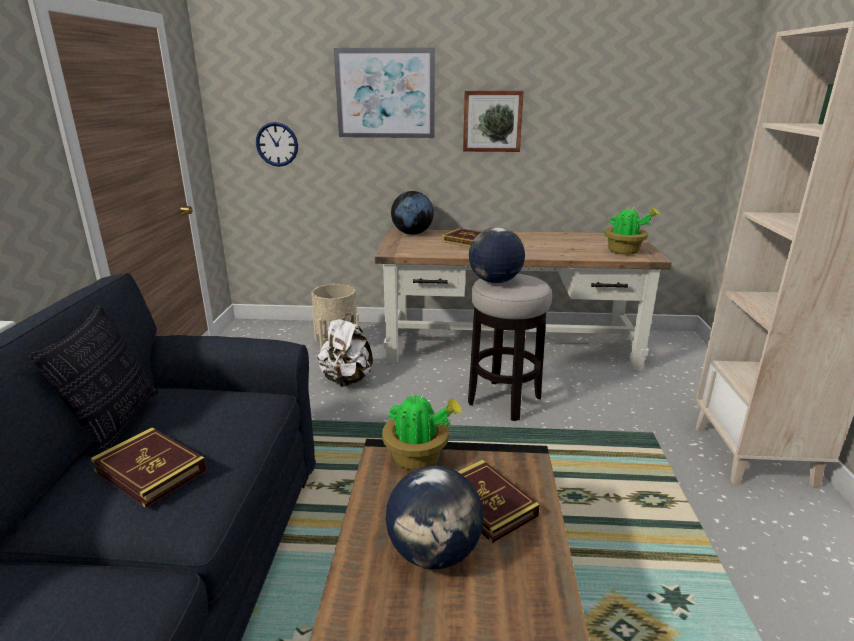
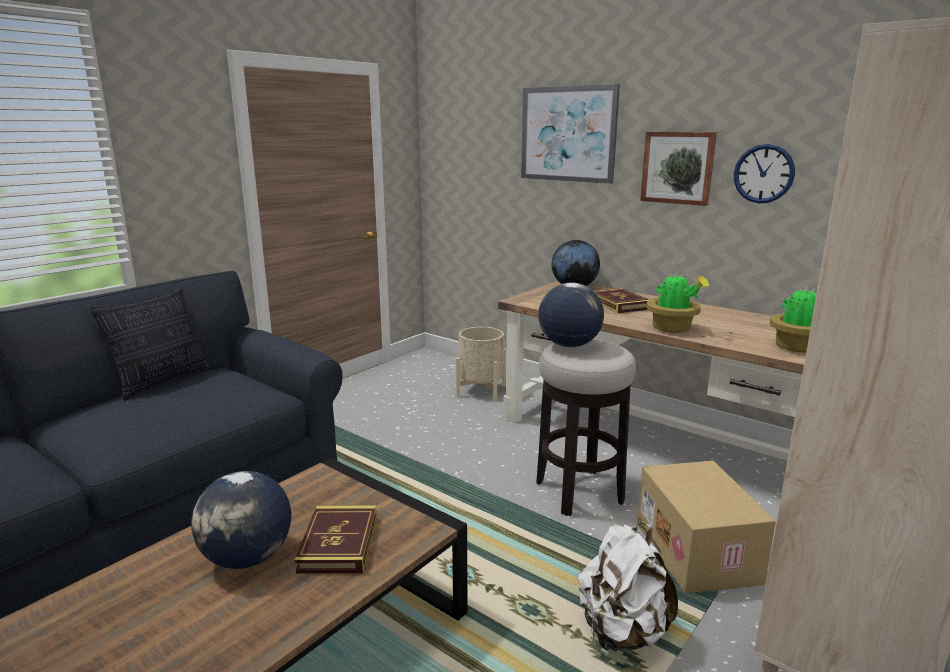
camera: 35 degrees right, 5 degrees down
(150, 470) = (132, 414): book -> none
(277, 144) = (470, 182): wall clock -> wall clock (763, 174)
(347, 380) = (452, 423): white backpack -> white backpack (621, 632)
(418, 458) = (343, 487): potted plant -> potted plant (673, 329)
(616, 413) = (698, 552): none -> cardboard box

